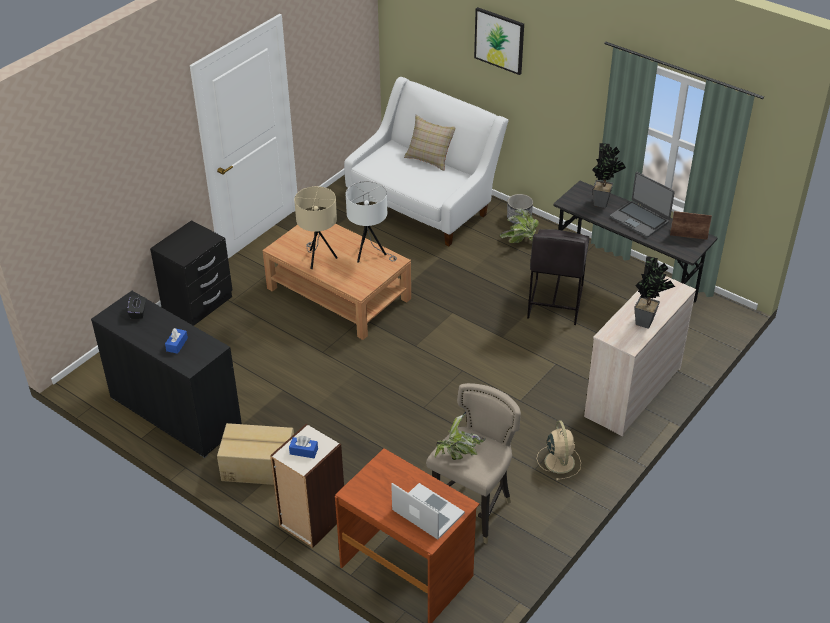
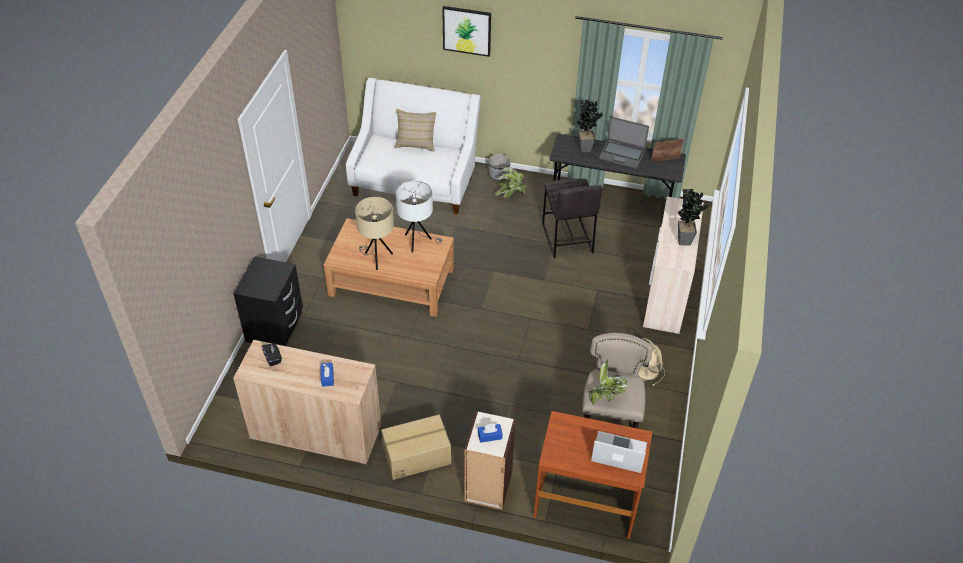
camera: 25 degrees left, 5 degrees up
(175, 412) = (316, 432): black cabinet -> beige cabinet

